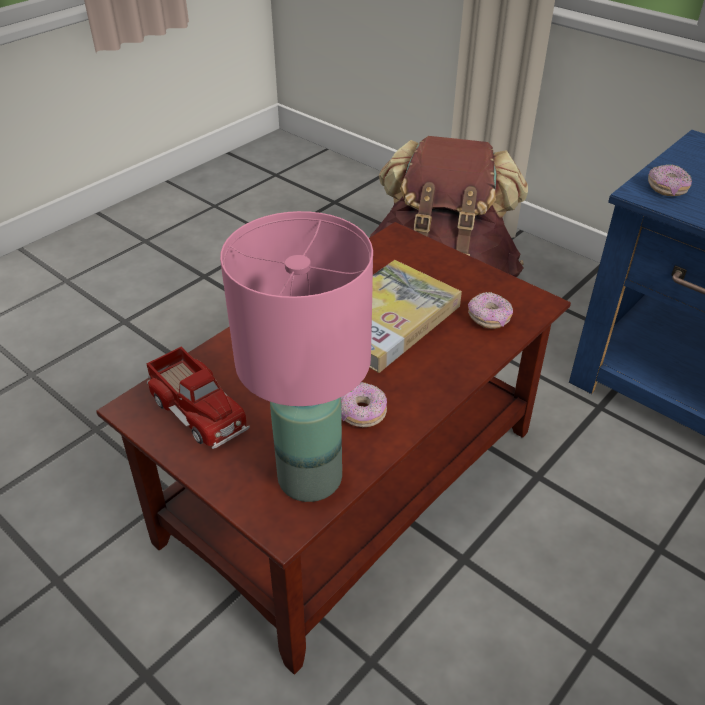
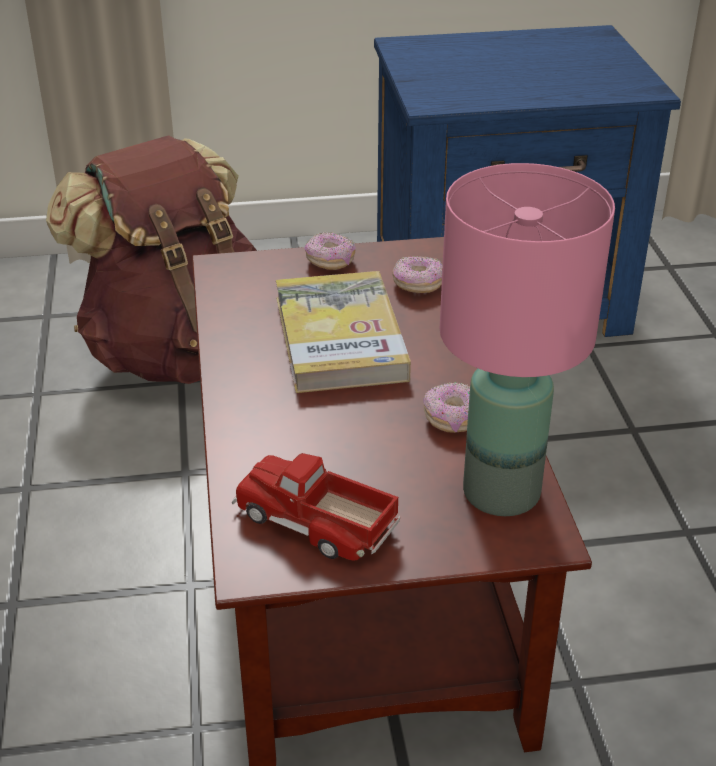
camera: 50 degrees left, 5 degrees down
(199, 409) = (315, 521): toy truck -> toy truck turned 150 degrees counterclockwise
(666, 189) = (441, 93): donut -> donut (330, 261)

